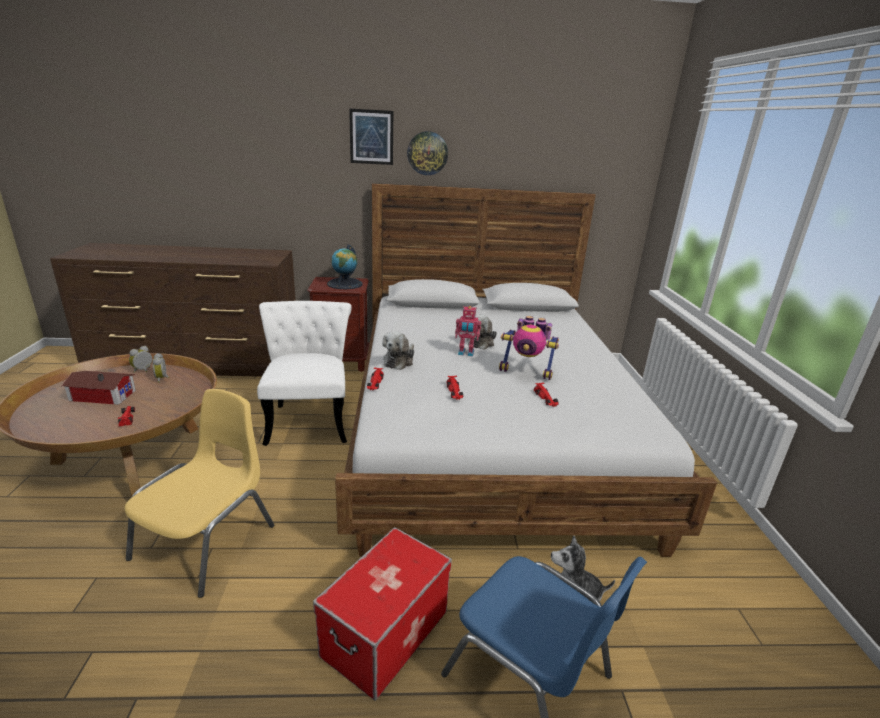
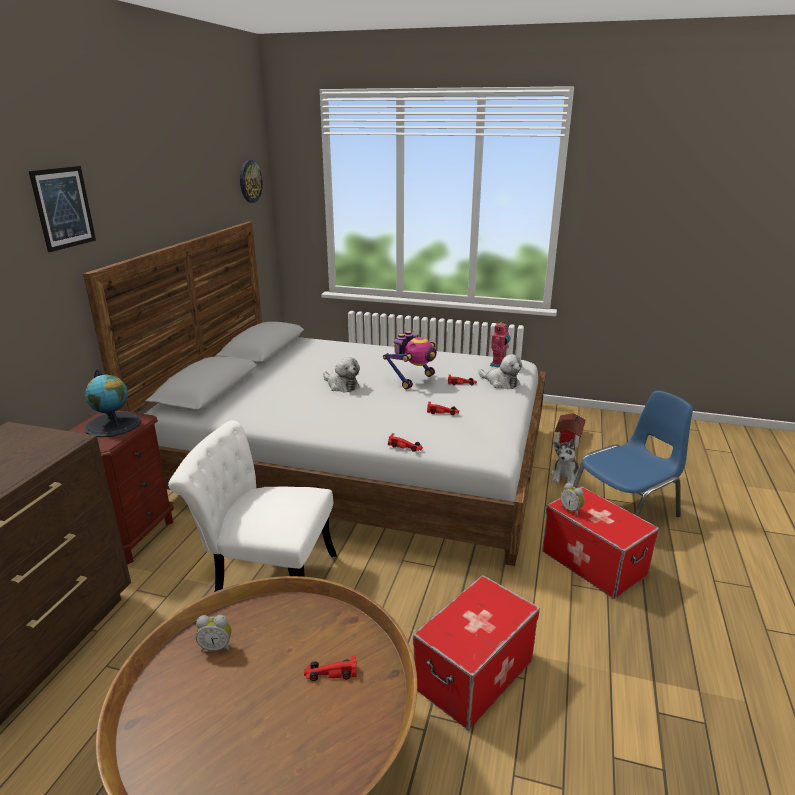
camera: 70 degrees left, 0 degrees up
(102, 395) = (234, 718): toy house -> toy house (567, 437)
(143, 370) = (167, 675): alarm clock -> alarm clock (571, 510)
(207, 541) = (473, 673): yellow chair -> storage box
(399, 361) = (361, 429): plush toy -> plush toy (500, 382)
(427, 153) = (123, 215): wall clock -> wall clock (250, 181)
(466, 353) = (363, 396): toy robot -> toy robot (498, 365)

